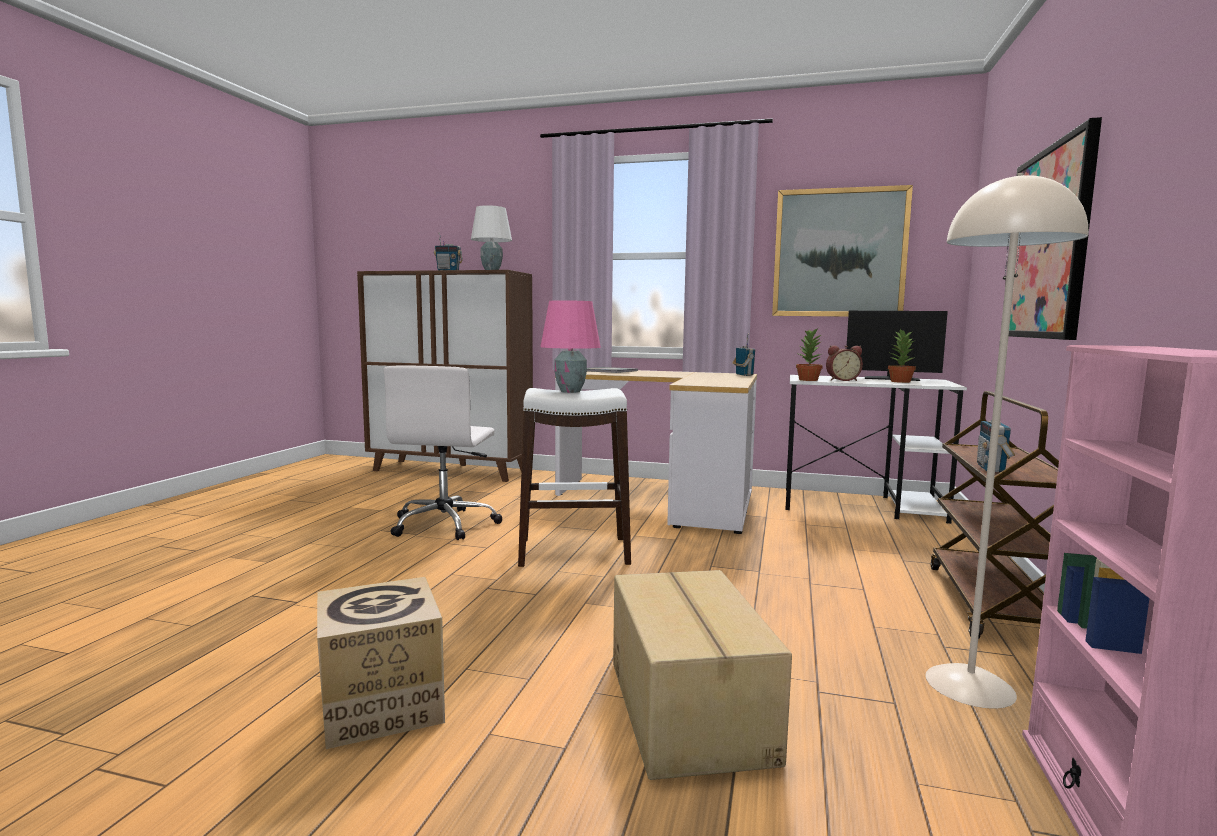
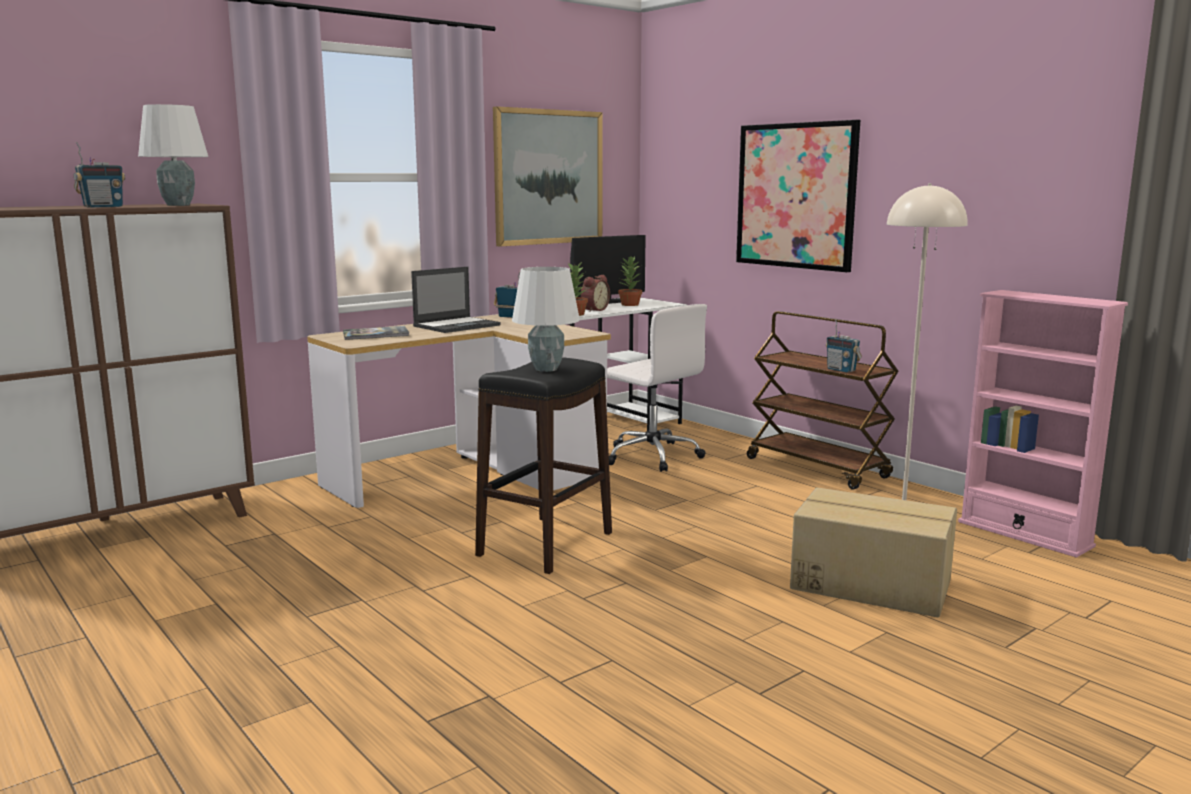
camera: 55 degrees left, 5 degrees up
(381, 705) = (774, 683): cardboard box -> none
(445, 524) = (353, 579): white office chair -> white office chair (651, 456)
(569, 391) = (545, 369): pink table lamp -> white table lamp
(573, 552) = (545, 544): white stool -> black stool
(679, 373) = (457, 325): none -> laptop

